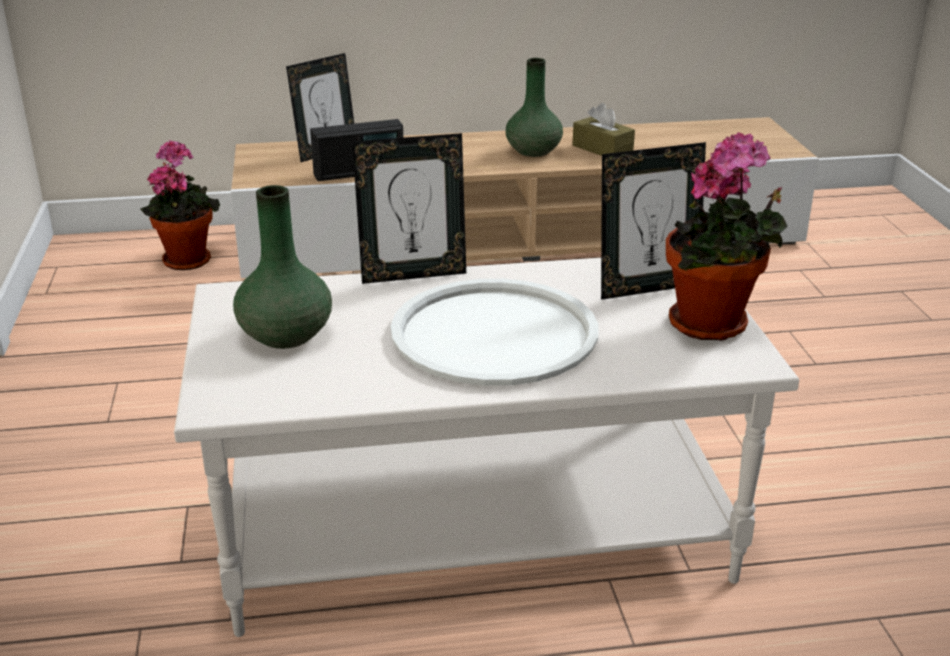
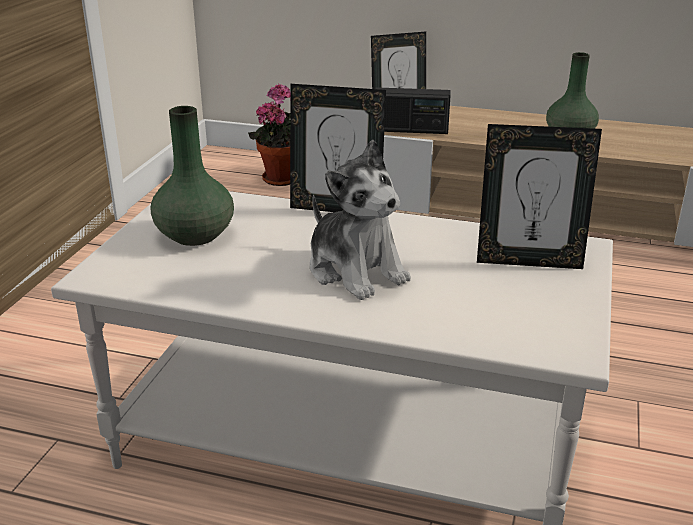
camera: 25 degrees right, 0 degrees up
(494, 334) = (356, 270): white tray -> plush toy
(602, 149) = (634, 143): brown tissue box -> none
(713, 327) = (562, 310): potted plant -> none

